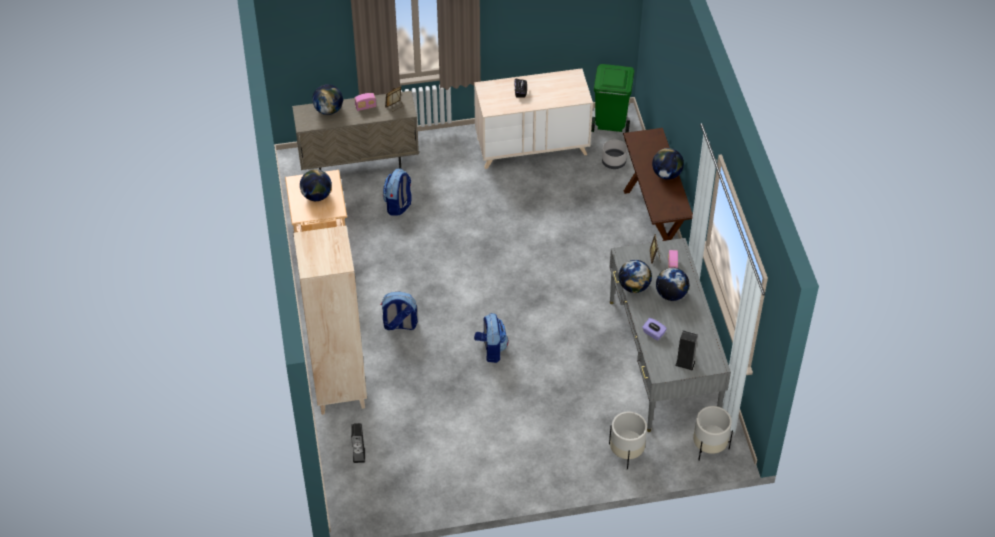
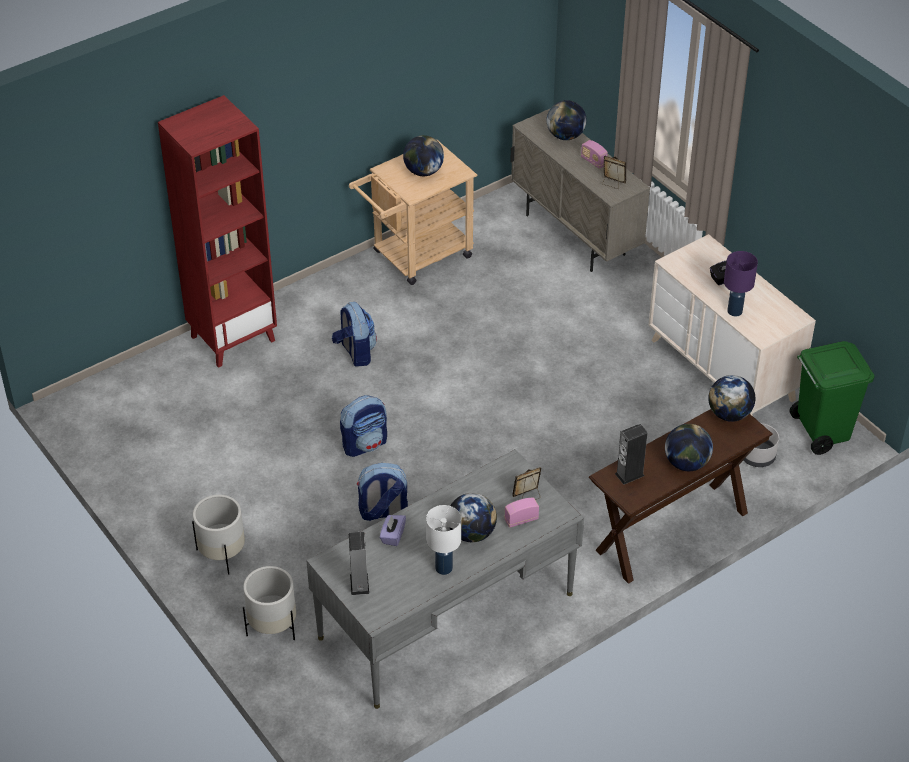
camera: 65 degrees right, 5 degrees down
(339, 389) = (233, 338): beige bookcase -> red bookcase
(359, 455) = (149, 386): speaker -> speaker (629, 474)
(398, 205) = (537, 288): backpack -> backpack (382, 512)
(552, 100) = (734, 311): none -> purple table lamp
(634, 286) = (462, 492): globe -> globe (729, 414)
(693, 318) = (444, 568): none -> white table lamp
(709, 447) = (325, 712): white planter -> white planter (222, 554)

